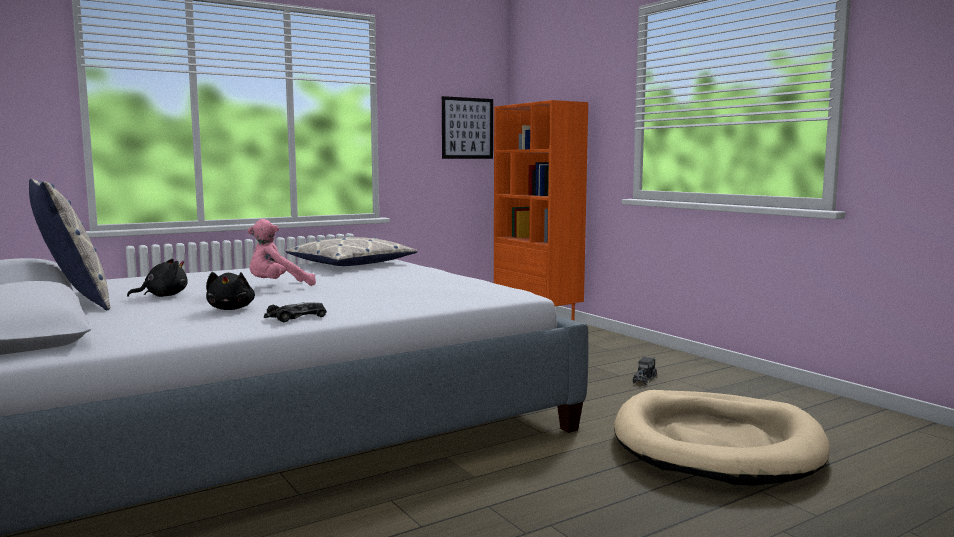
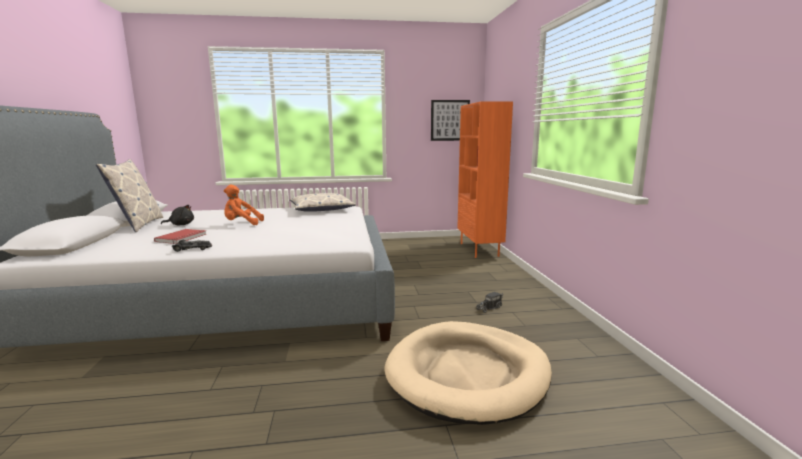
camera: 25 degrees right, 5 degrees up
(231, 309) = (182, 238): black plush toy -> red book
(278, 287) = (241, 224): pink plush toy -> orange plush toy

